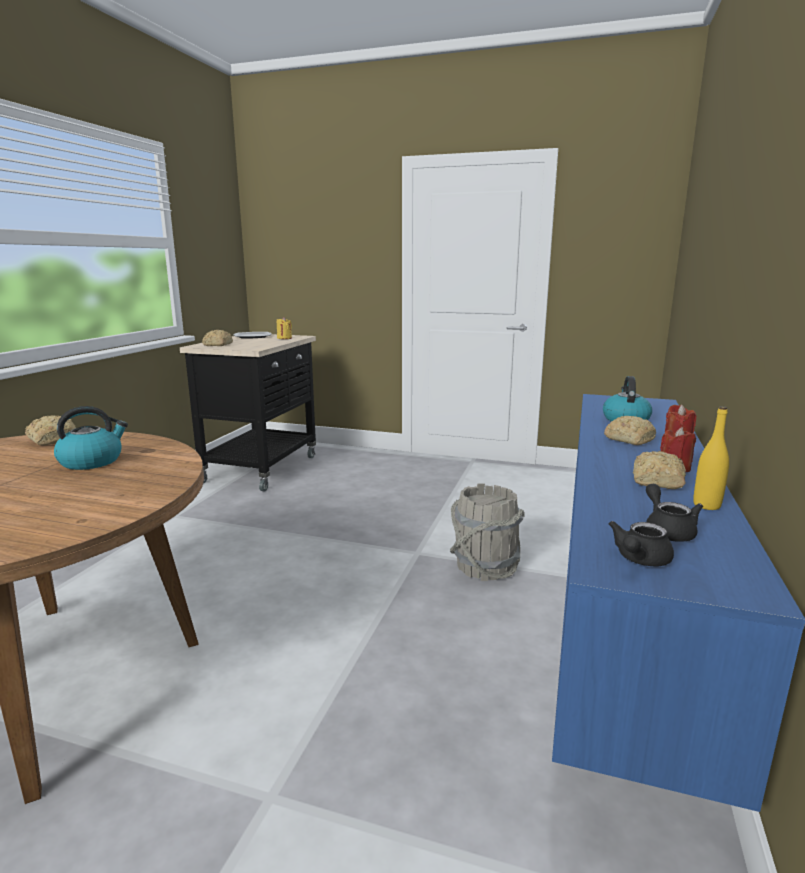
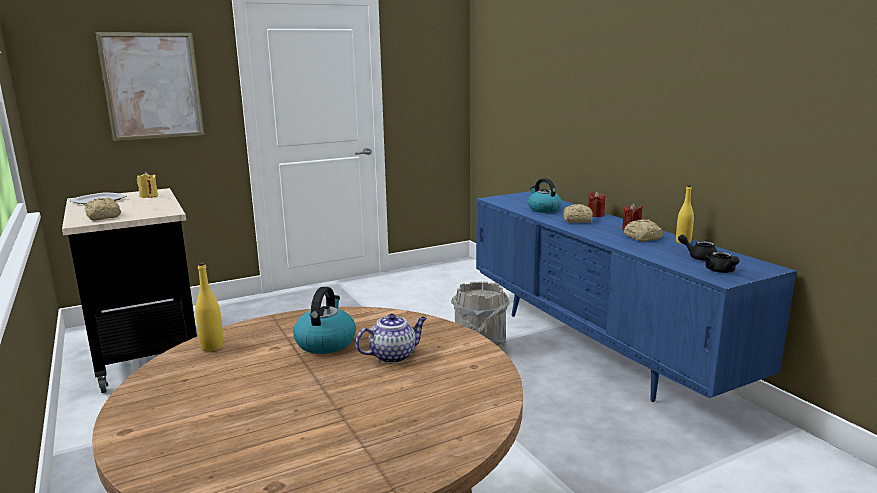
camera: 45 degrees left, 0 degrees up
(53, 440) = (212, 347): bread -> yellow bottle
(82, 487) = (393, 356): none -> teapot
(330, 247) = (152, 86): none -> picture

